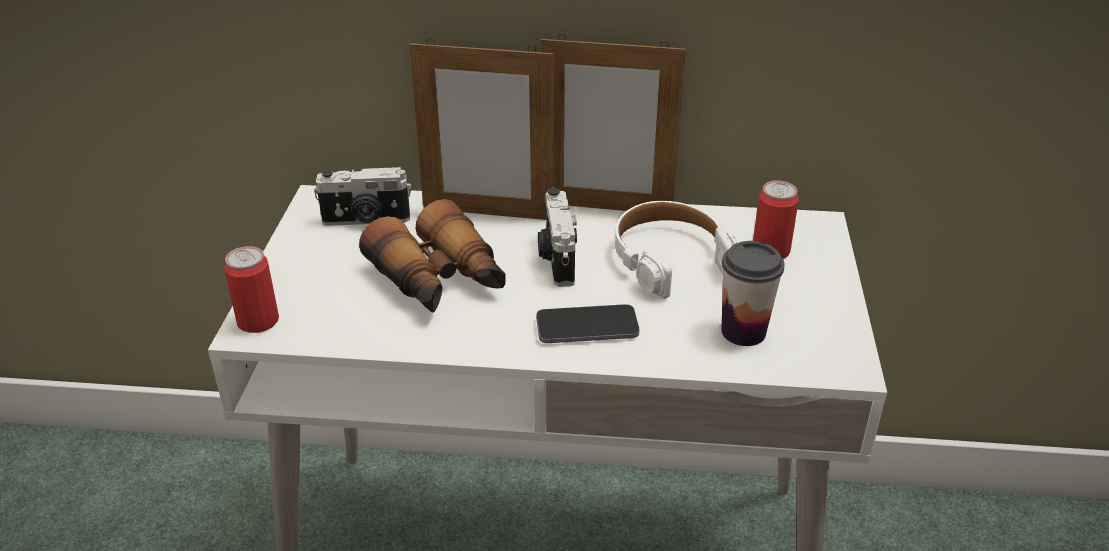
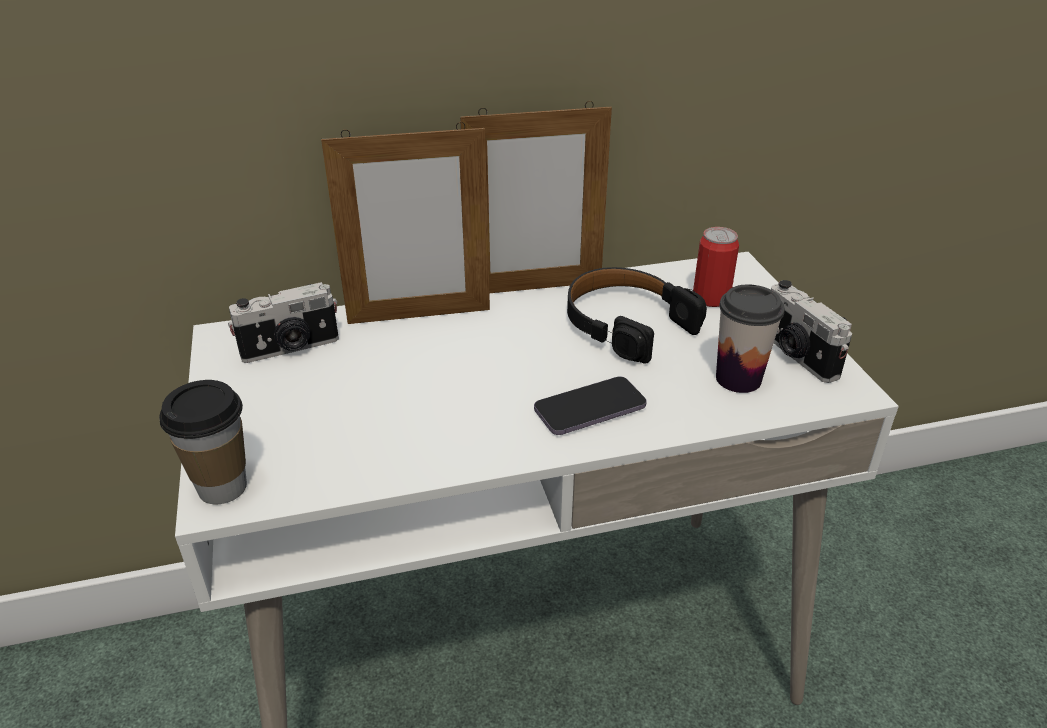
camera: 20 degrees left, 0 degrees up
(258, 321) = (222, 487): can -> cup
(440, 281) = (409, 395): binoculars -> none
(556, 259) = (517, 347): camera -> camera (797, 355)
(671, 259) = (626, 324): white headphones -> black headphones

